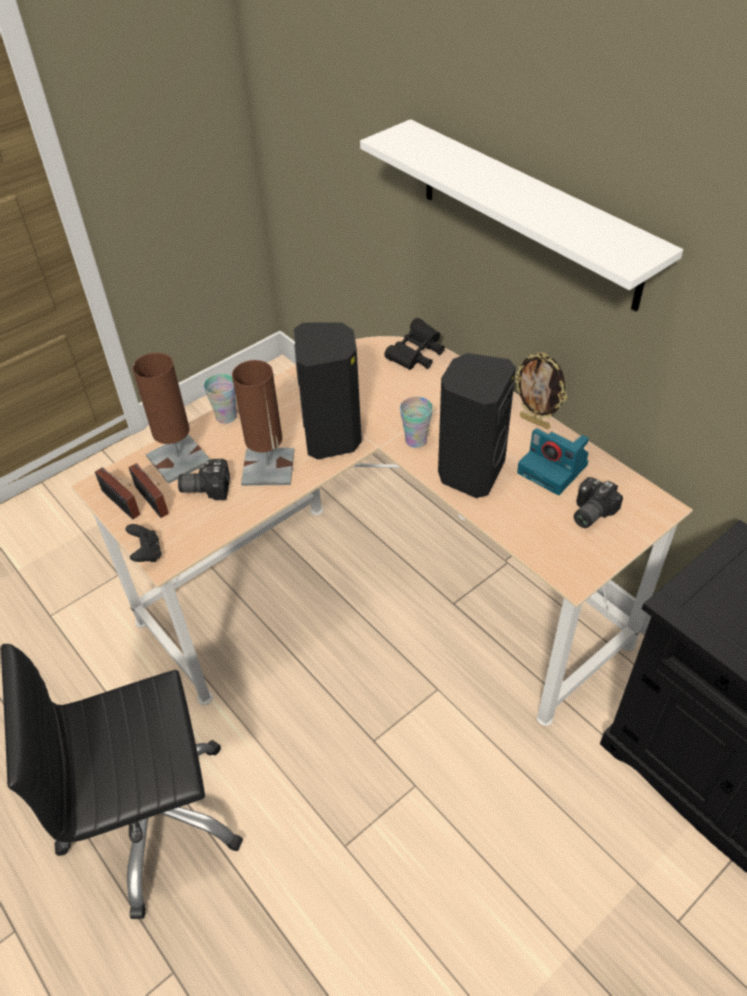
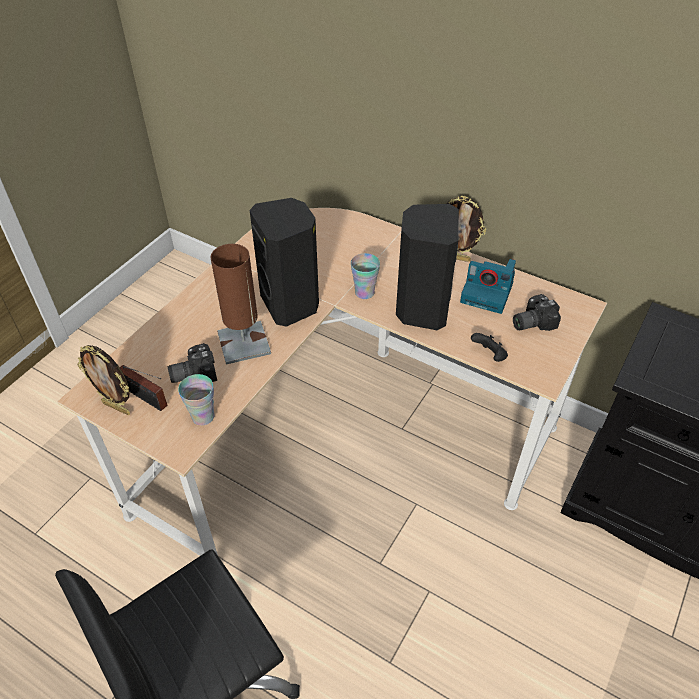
camera: 20 degrees left, 0 degrees up
(122, 505) = (117, 407): radio -> picture frame
(147, 553) = (161, 447): black game controller -> black game controller (489, 356)
(178, 459) = (155, 353): brown table lamp -> none
(226, 416) = (185, 306): cup -> cup (203, 416)
(416, 356) = (333, 222): black binoculars -> none
(528, 214) = (433, 77): white shelf -> none
(589, 512) = (531, 322): camera -> camera turned 45 degrees clockwise

